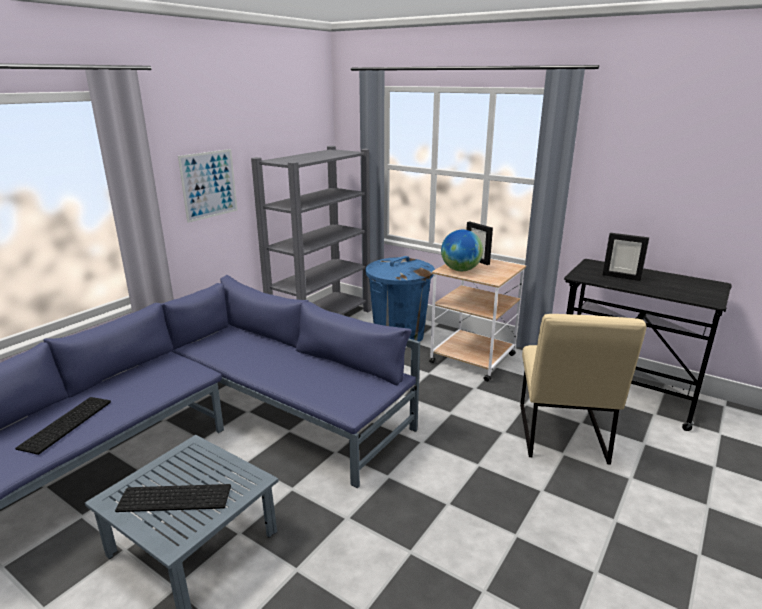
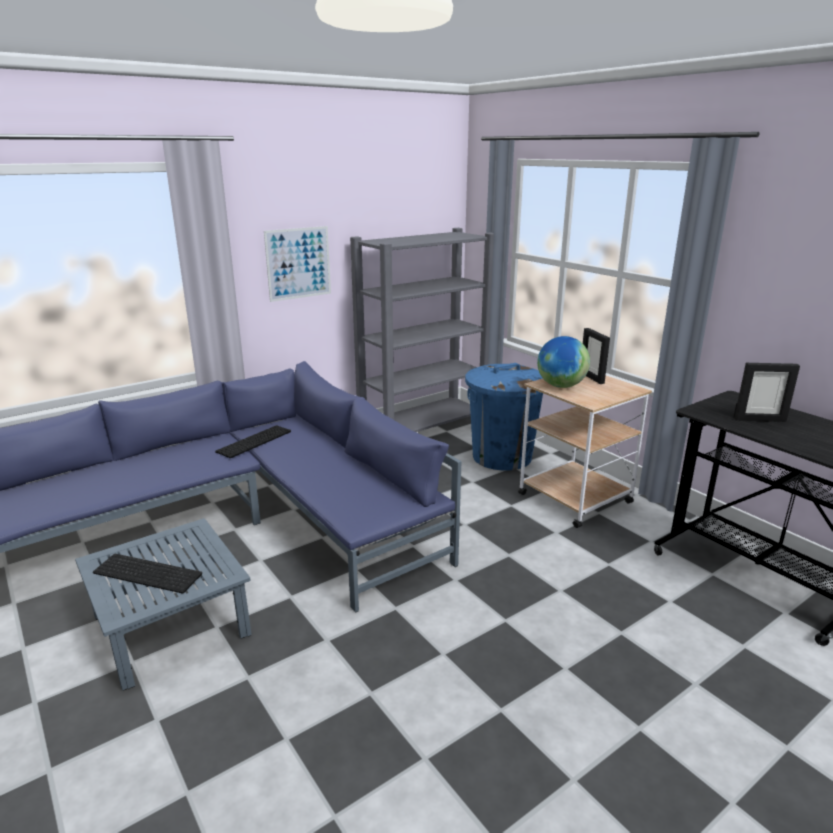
camera: 20 degrees right, 0 degrees up
(67, 425) = (96, 485): keyboard -> keyboard (254, 442)
(561, 434) = (633, 609): beige chair -> none
(621, 277) = (759, 419): picture frame -> picture frame turned 45 degrees counterclockwise

